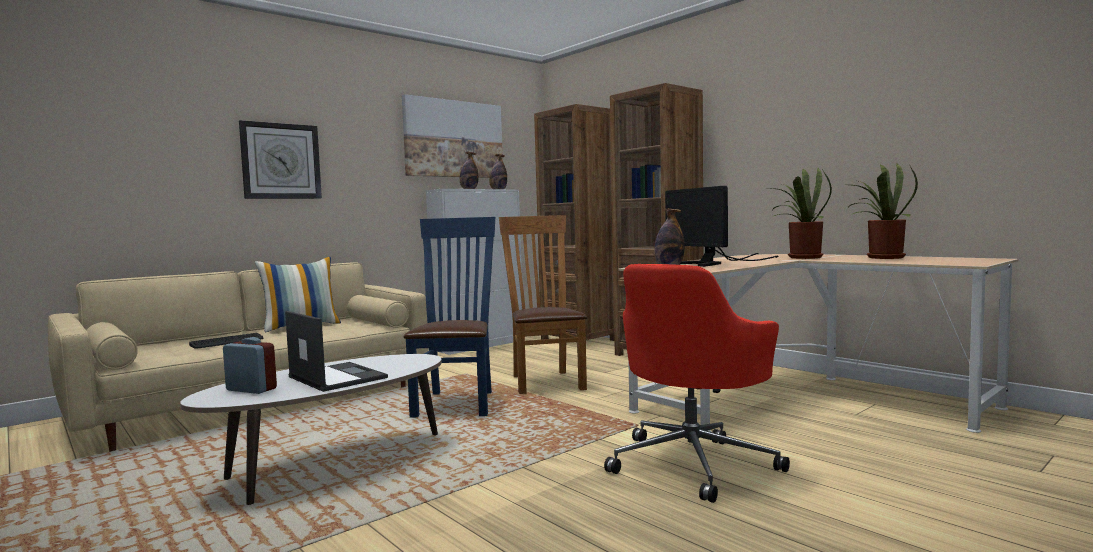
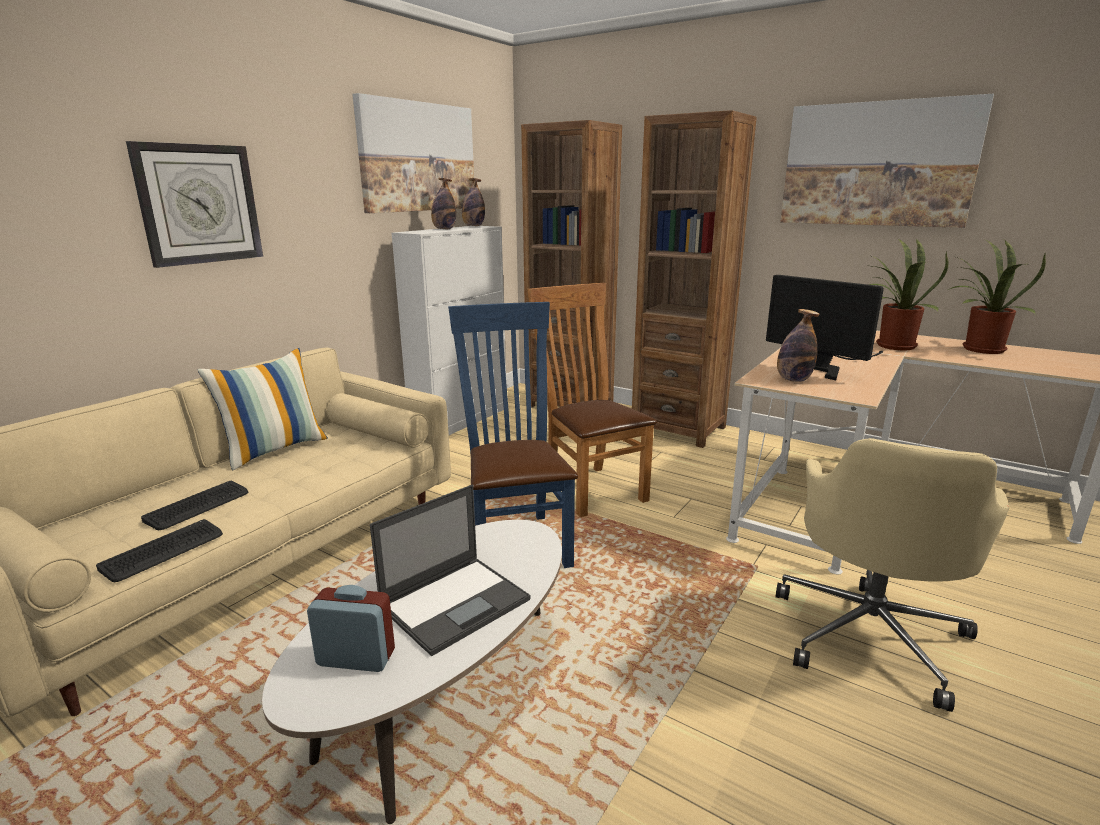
camera: 15 degrees left, 15 degrees up
(189, 354) = (163, 551): none -> keyboard
(336, 377) = (456, 602): laptop -> laptop turned 105 degrees clockwise
(693, 463) = (870, 633): red office chair -> beige office chair
(794, 115) = (877, 164): none -> picture

